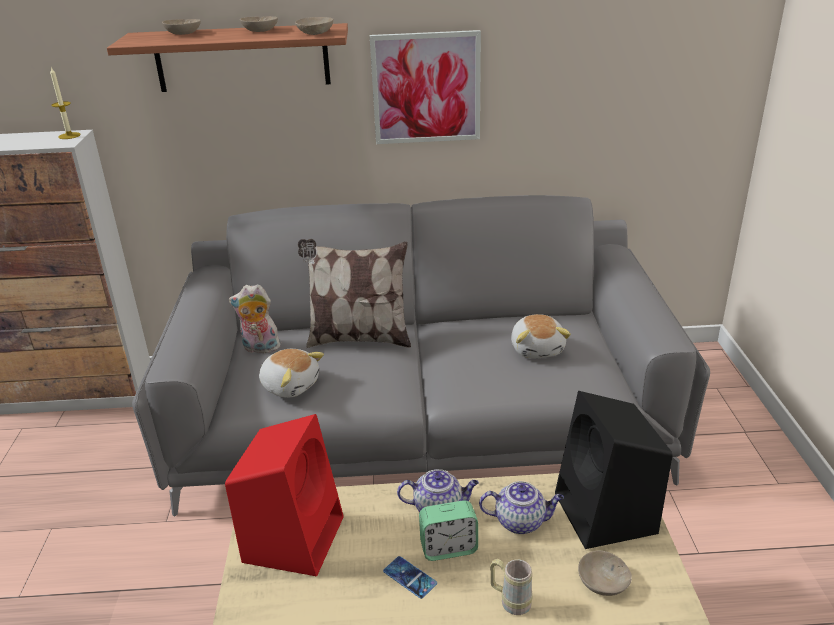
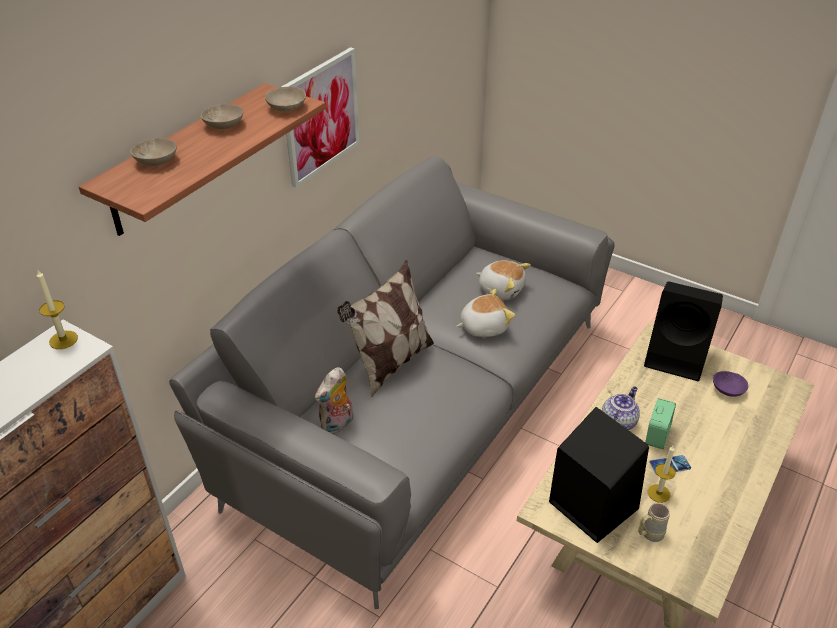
camera: 55 degrees left, 10 degrees up
(290, 385) = (415, 429): plush toy -> plush toy (483, 326)
(294, 536) = (591, 504): red speaker -> black speaker
(355, 584) = (658, 493): none -> candle
(510, 601) = (717, 432): beige mug -> beige mug (648, 535)
(521, 521) = (657, 393): teapot -> none
(601, 582) = (727, 390): beige bowl -> purple bowl

